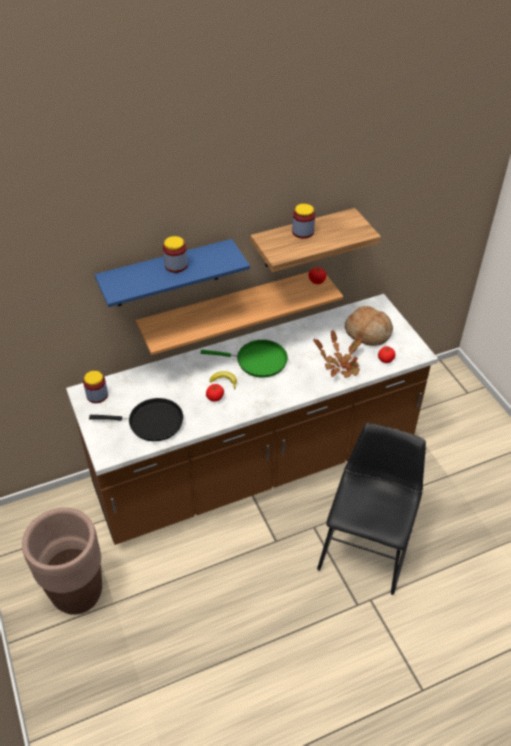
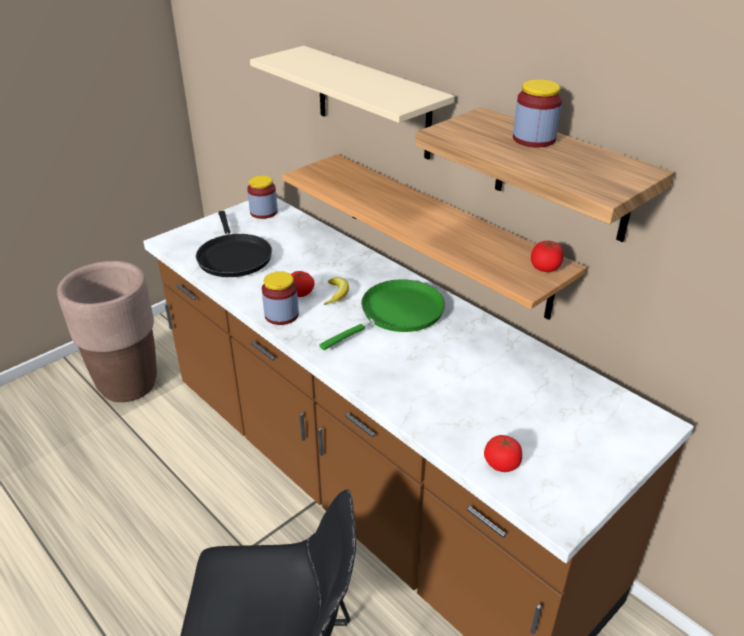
camera: 70 degrees right, 10 degrees down
(166, 274) = (372, 102): blue shelf -> beige shelf
(176, 265) = (355, 76): jar -> jar (281, 315)
(257, 361) = (397, 313): green frying pan -> green frying pan turned 120 degrees counterclockwise
(340, 365) = (446, 404): potted plant -> none
(368, 332) = (560, 424): bread -> none

